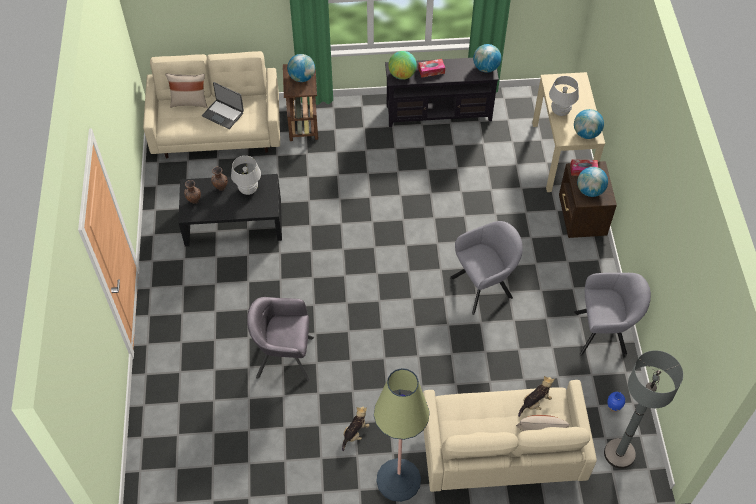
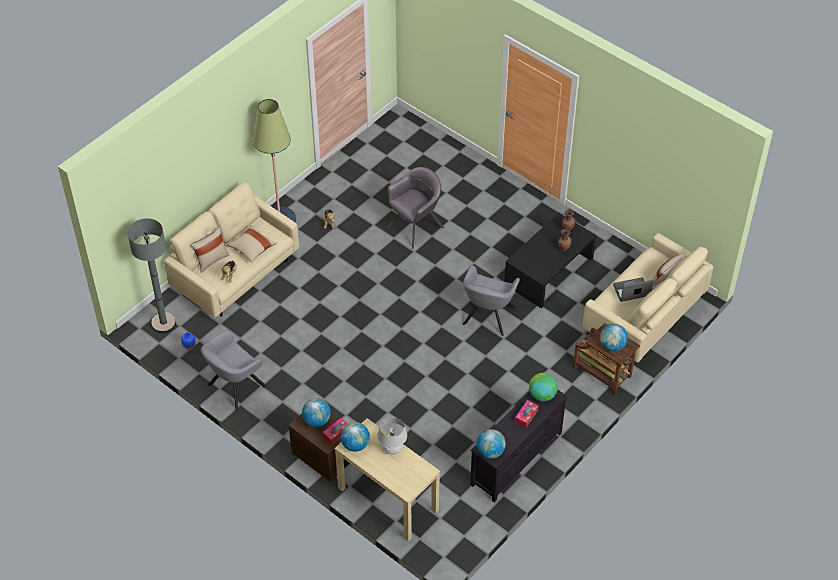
camera: 135 degrees right, 5 degrees down
(248, 190) = (546, 261): white table lamp -> none
(484, 286) = (342, 357): grey armchair -> grey armchair (487, 318)
(486, 414) = (252, 248): none -> beige pillow

